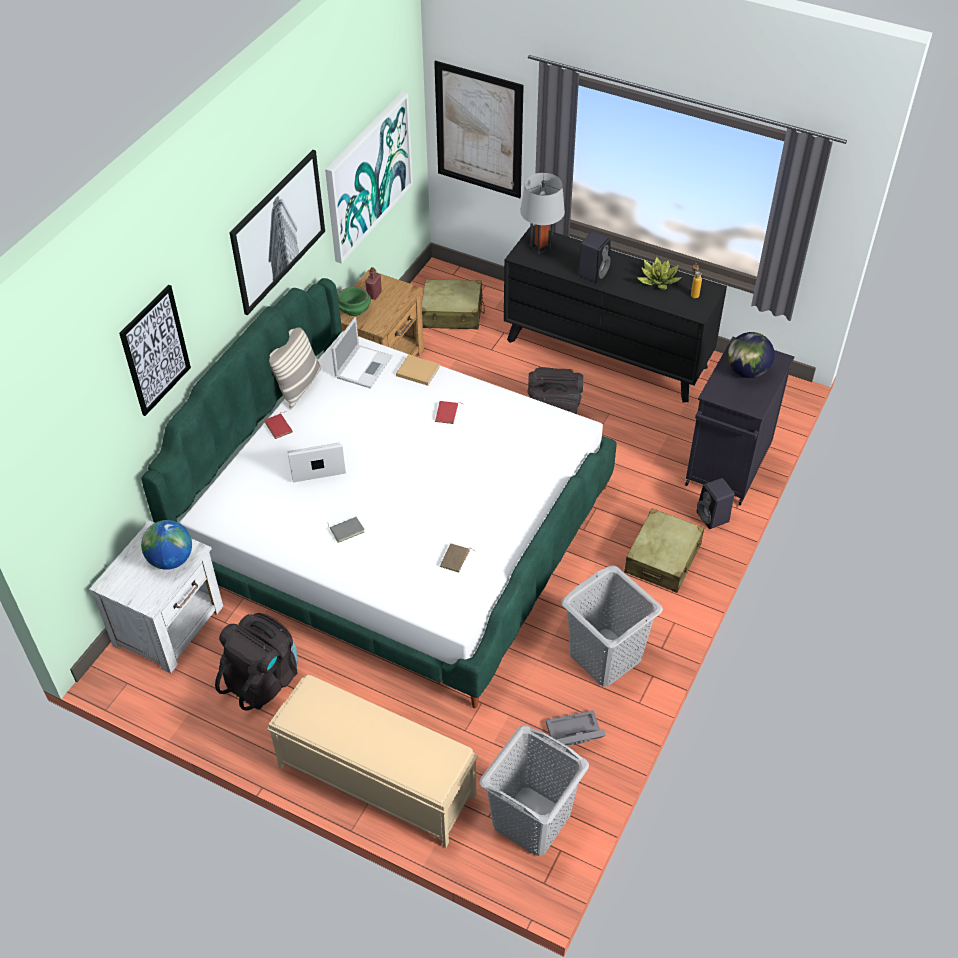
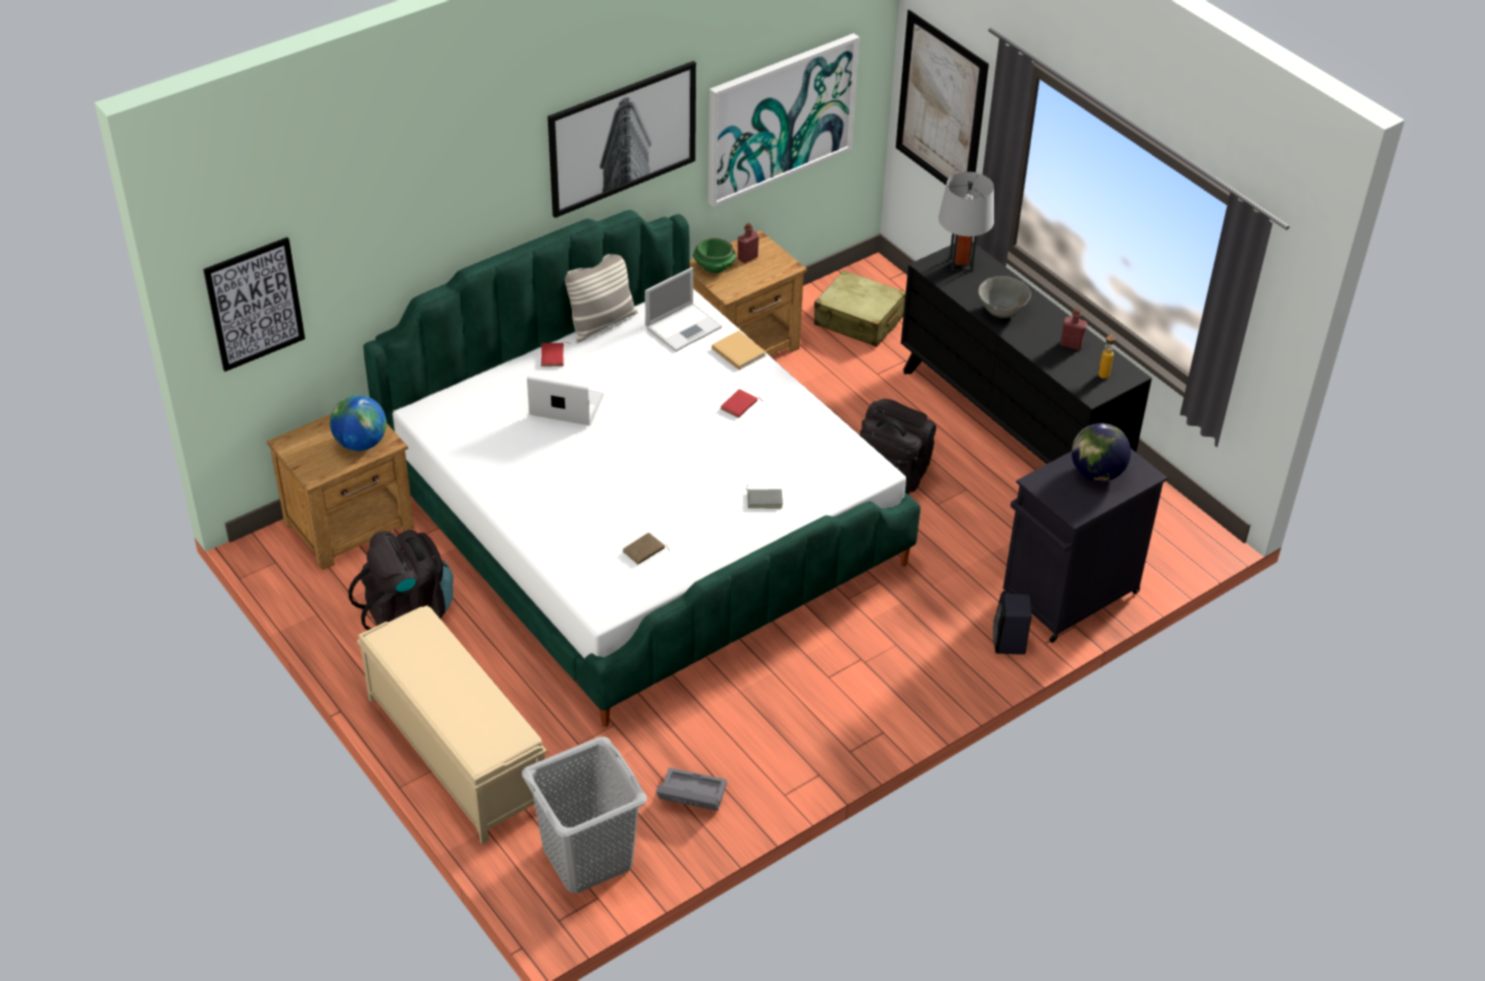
camera: 25 degrees right, 5 degrees down
(155, 350) = (415, 211): picture -> picture (254, 304)
(170, 625) = (351, 525): white nightstand -> brown nightstand
(347, 530) = (552, 480): grey book -> grey book (764, 499)
(593, 272) = (1001, 311): black speaker -> grey bowl
(605, 657) = (779, 735): grey laundry basket -> none
(657, 280) = (1071, 344): potted plant -> red bottle
(663, 558) = (918, 663): beige suitcase -> none

